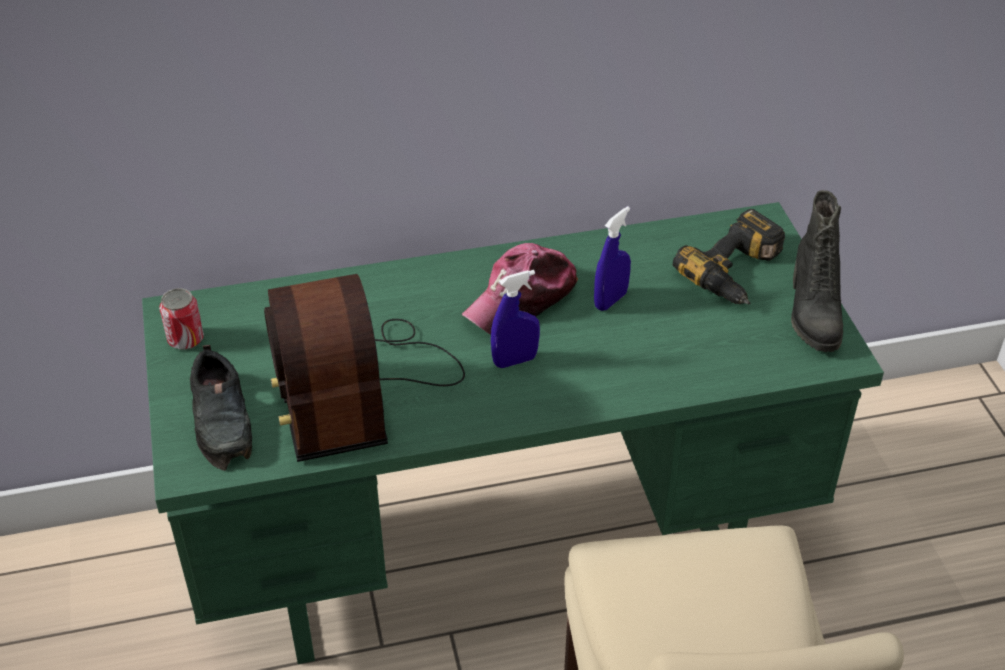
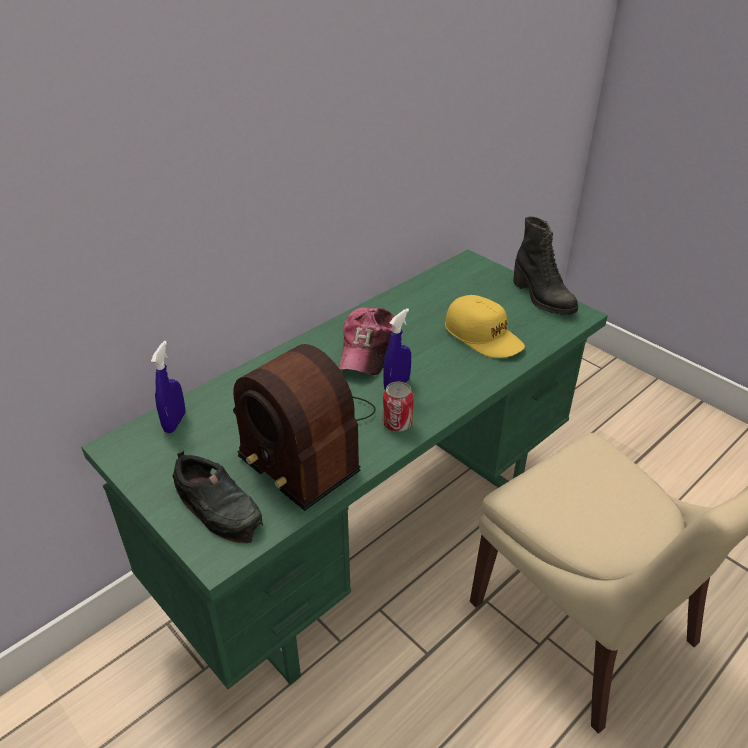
camera: 30 degrees left, 5 degrees down
(185, 339) = (142, 461): can -> can (397, 423)
(610, 300) = (423, 330): blue spray bottle -> blue spray bottle (175, 422)
(680, 337) = (483, 336): none -> yellow cap
(738, 273) = (482, 291): power drill -> none

